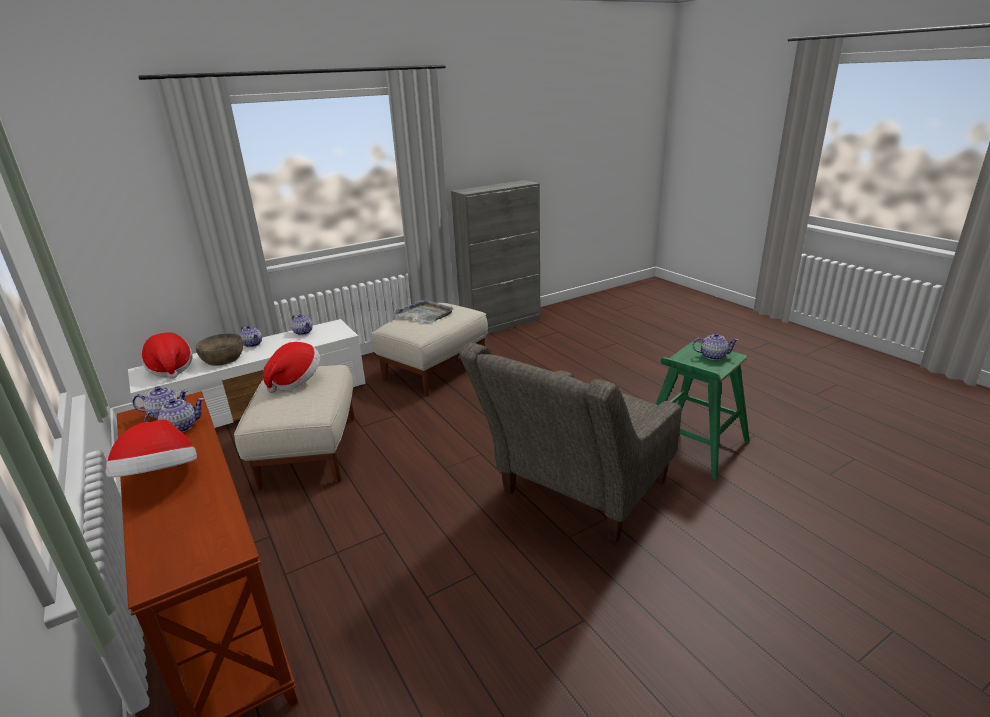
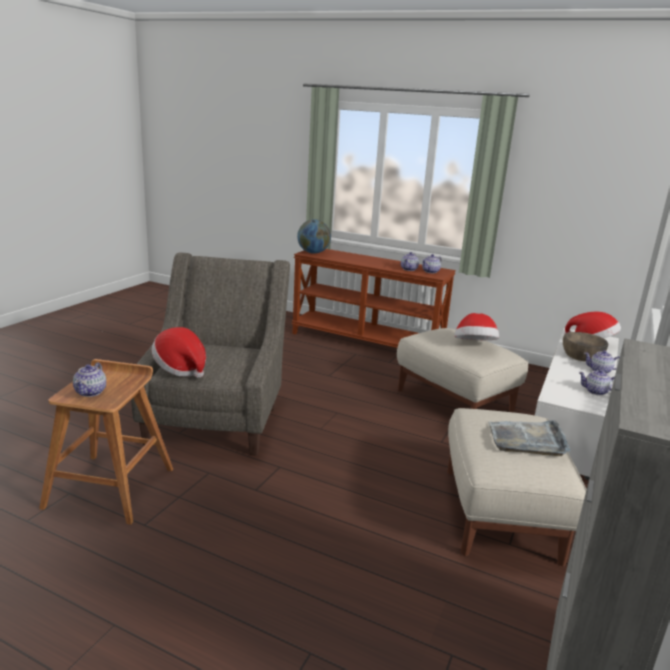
camera: 145 degrees right, 5 degrees down
(161, 478) = (372, 260): hat -> hat (181, 368)
(209, 548) = (313, 253): none -> globe
(693, 445) = (111, 487): green stool -> brown stool
(713, 356) = (91, 392): teapot -> teapot turned 60 degrees counterclockwise

